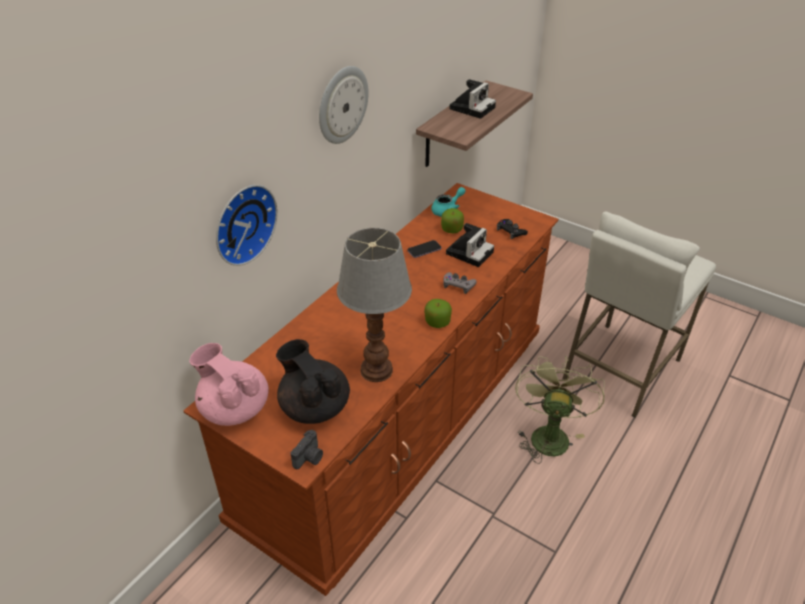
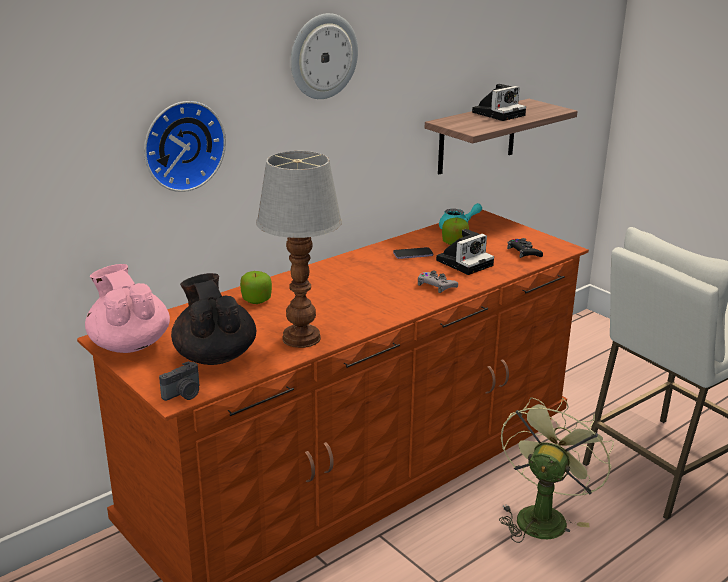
camera: 15 degrees right, 15 degrees down
(437, 322) = (394, 311): apple -> apple (256, 299)

